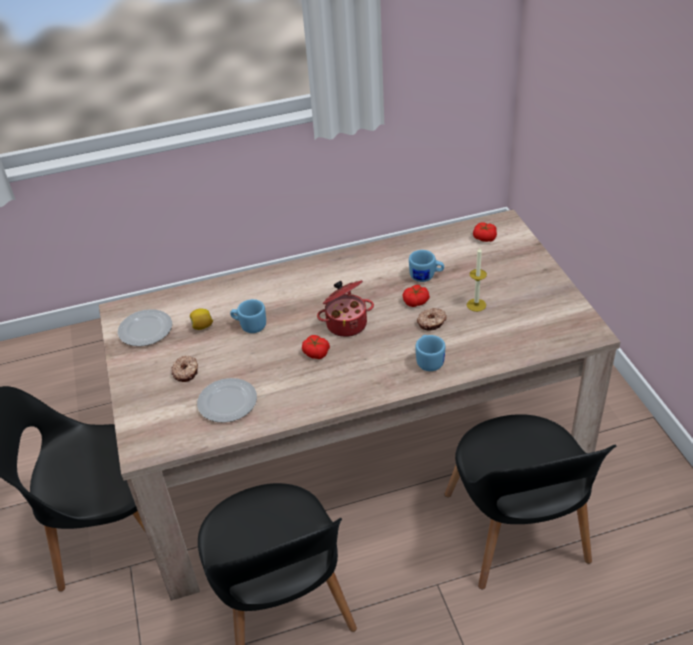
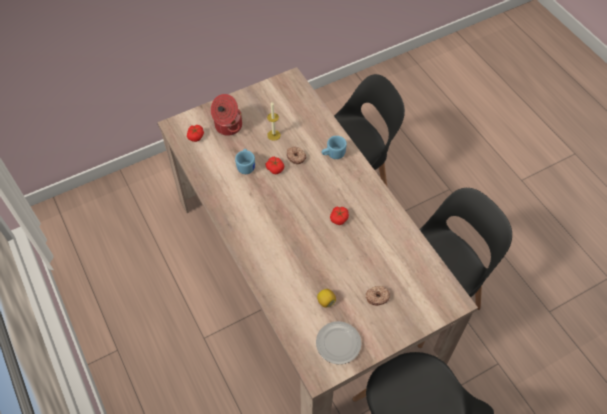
camera: 105 degrees left, 15 degrees up
(227, 402) = (399, 261): plate -> none
(250, 326) = (319, 268): blue mug -> none
(346, 323) = (305, 206): cooking pot -> cooking pot (227, 126)

